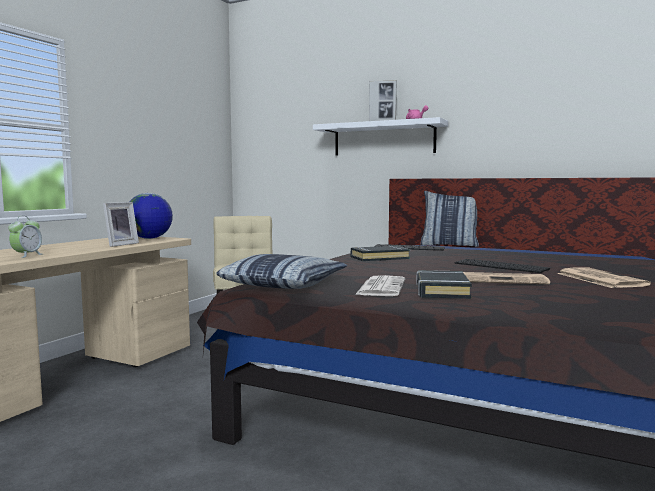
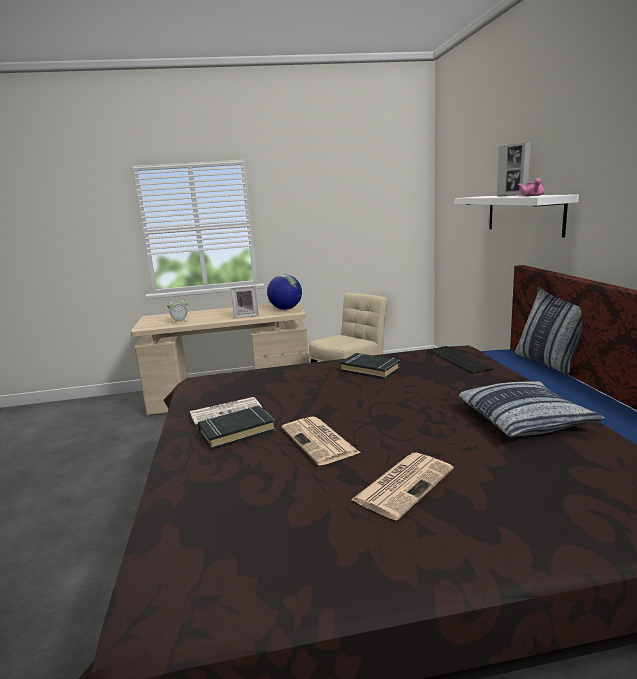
camera: 55 degrees right, 10 degrees up
(284, 284) = (212, 384): pillow -> pillow (525, 419)
(502, 266) = (410, 421): keyboard -> none

